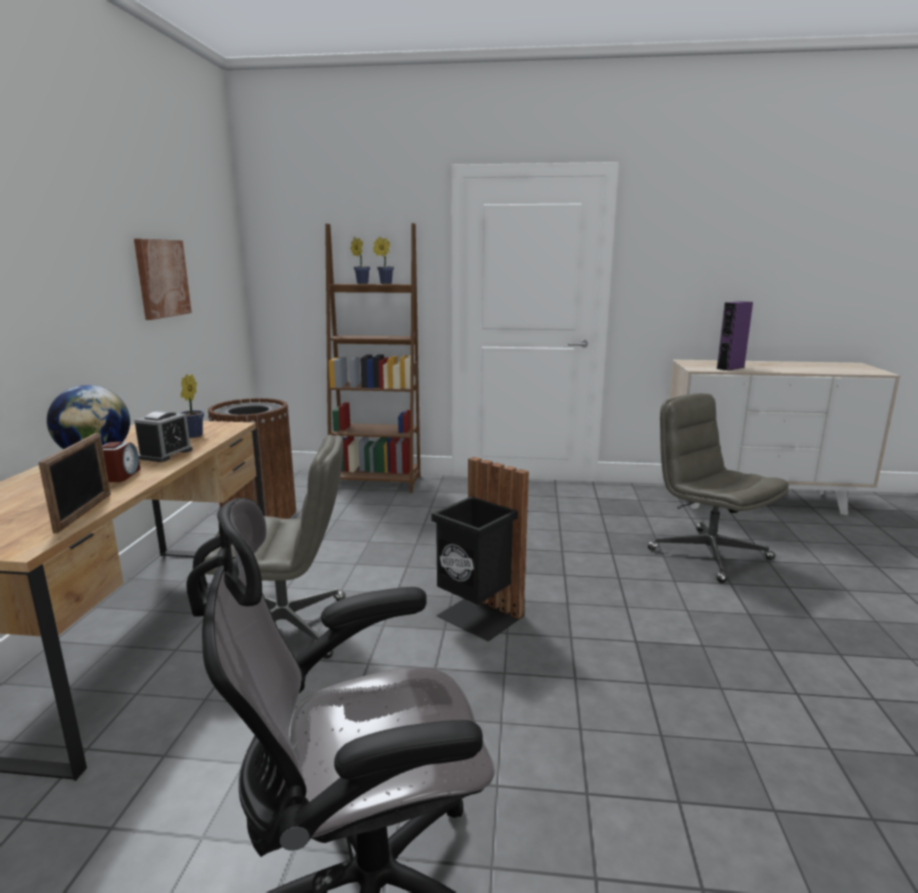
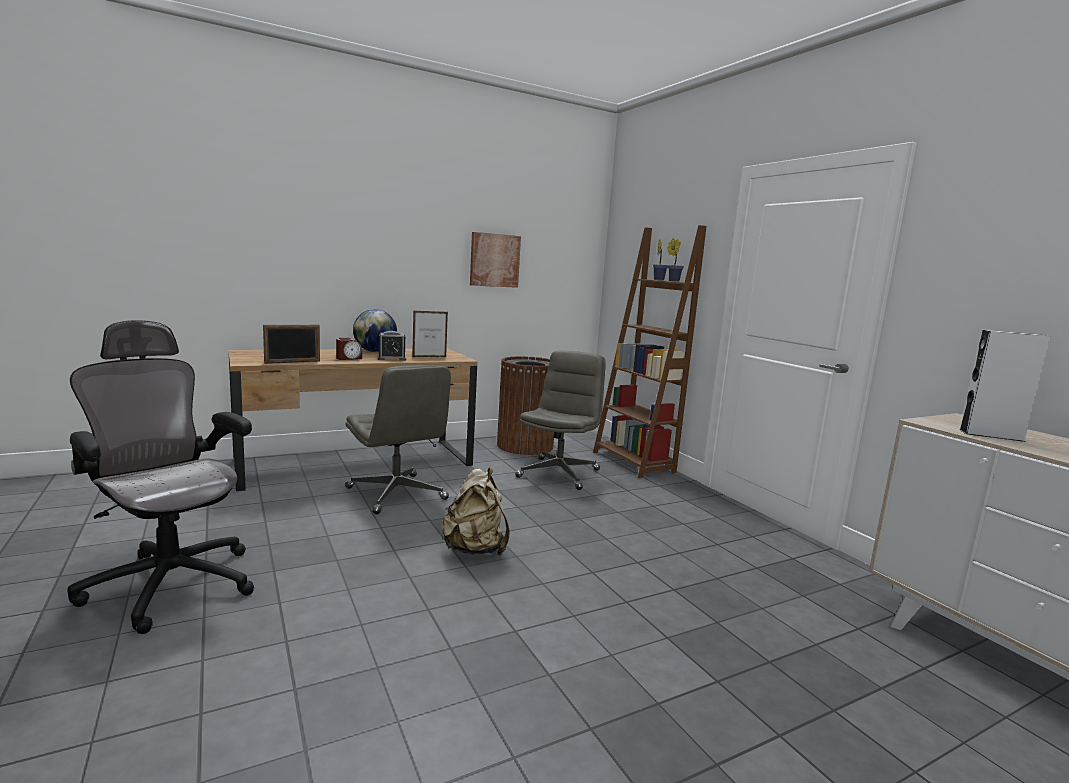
camera: 55 degrees right, 5 degrees down
(192, 436) = (429, 357): potted plant -> picture frame
(478, 617) = (475, 549): black trash can -> beige backpack
(707, 554) = (772, 654): grey office chair -> grey office chair (559, 473)
(730, 368) = (991, 435): purple speaker -> grey speaker

